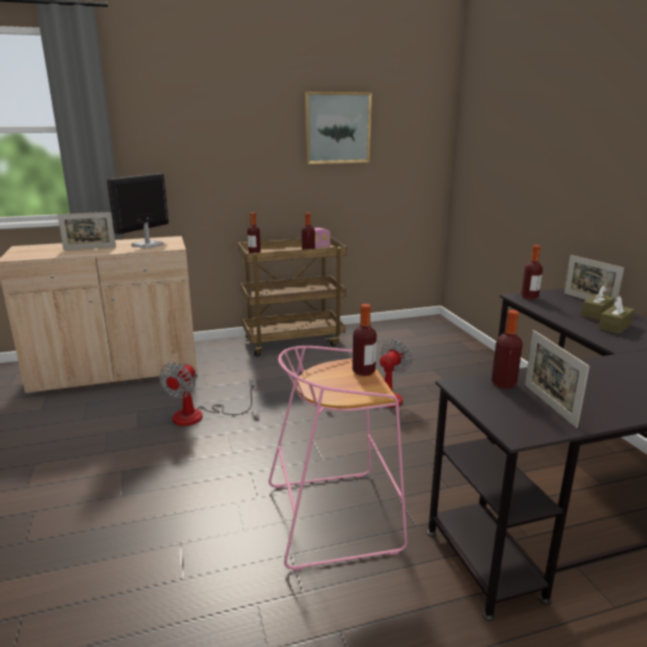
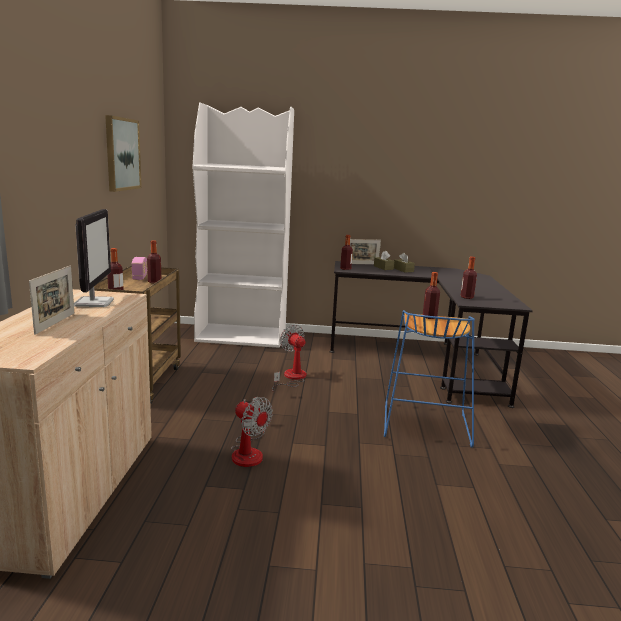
camera: 70 degrees left, 5 degrees down
(147, 245) = (94, 302): monitor -> monitor turned 150 degrees counterclockwise
(335, 516) = (424, 424): pink stool -> blue stool
(456, 350) = (242, 336): none -> white bookcase
(549, 405) = (491, 297): picture frame -> none

